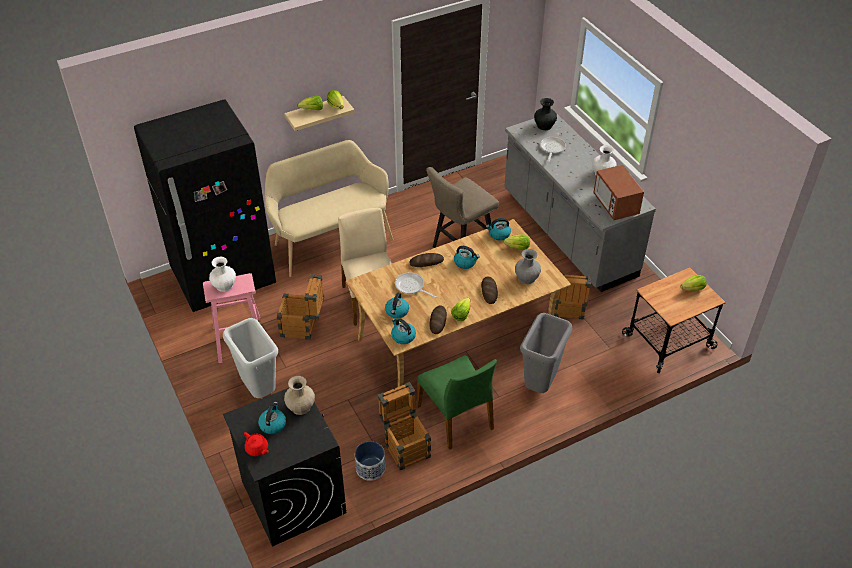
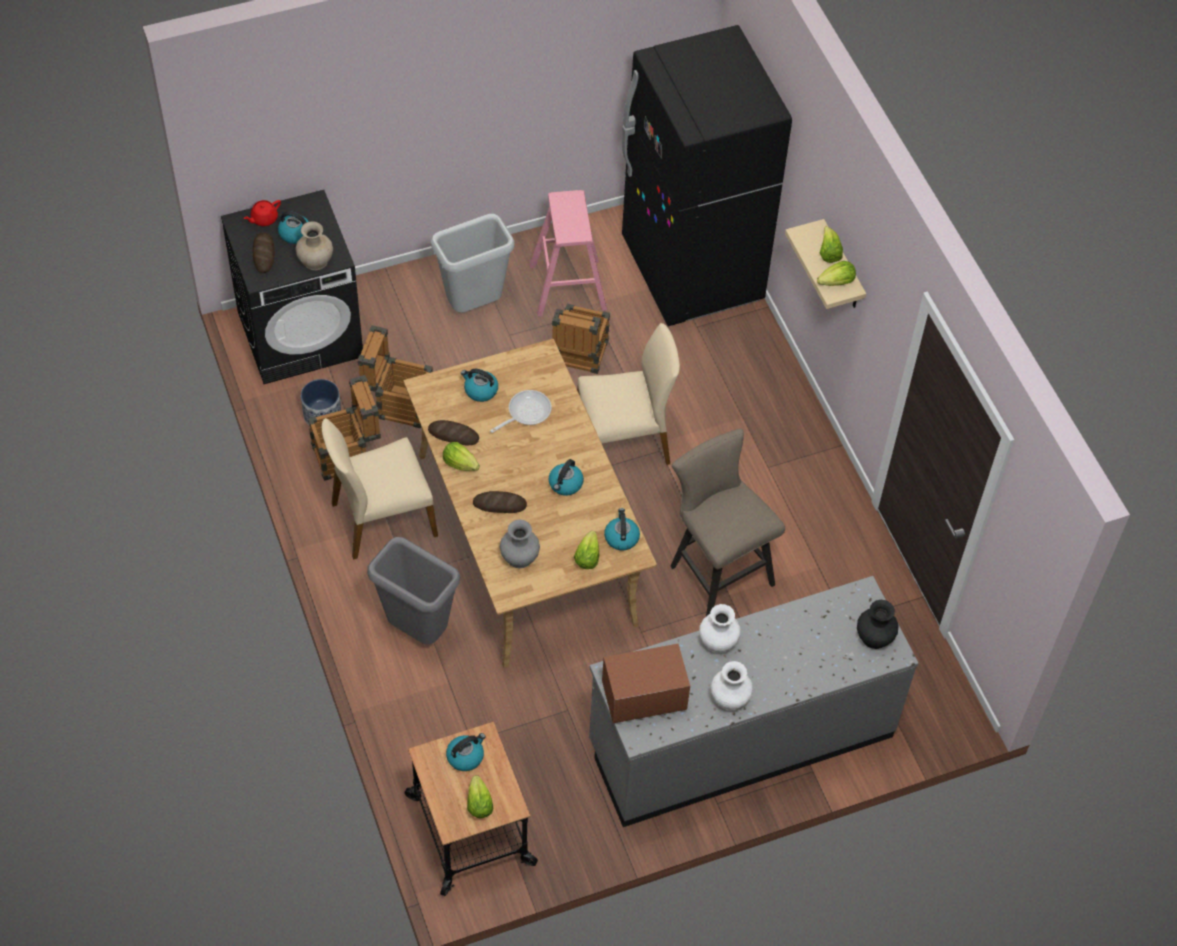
camera: 95 degrees right, 10 degrees up
(224, 285) = (572, 211): white vase -> white vase (718, 641)
(330, 240) = (760, 401): beige bench -> none
(403, 336) = (433, 392): kettle -> kettle (465, 756)
(426, 262) = (574, 436): bread -> bread (264, 254)
(456, 417) = (382, 518): green chair -> beige chair
(552, 149) = (806, 635): frying pan -> none
(568, 311) = (559, 700): crate -> crate (398, 403)

